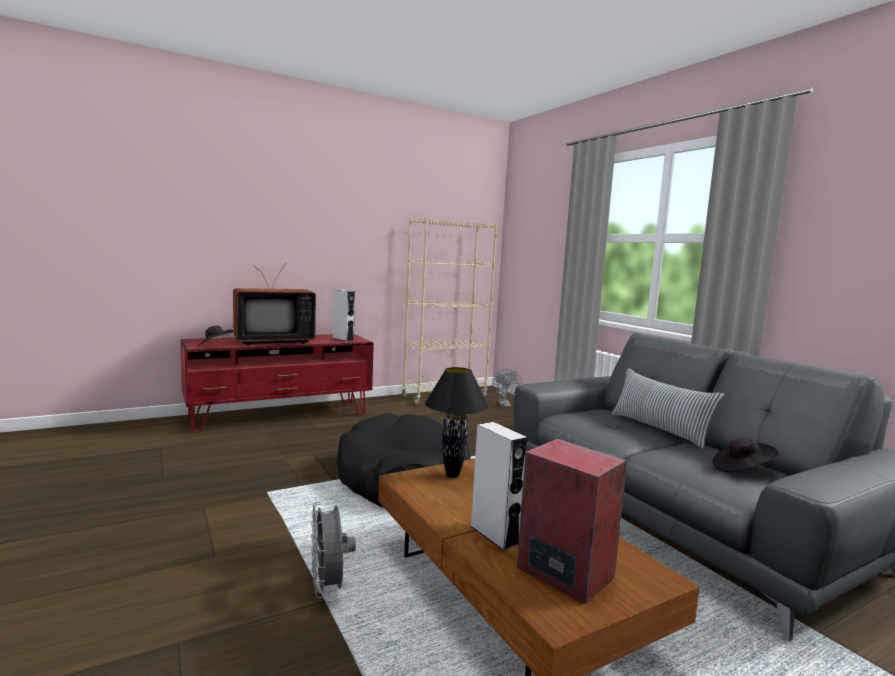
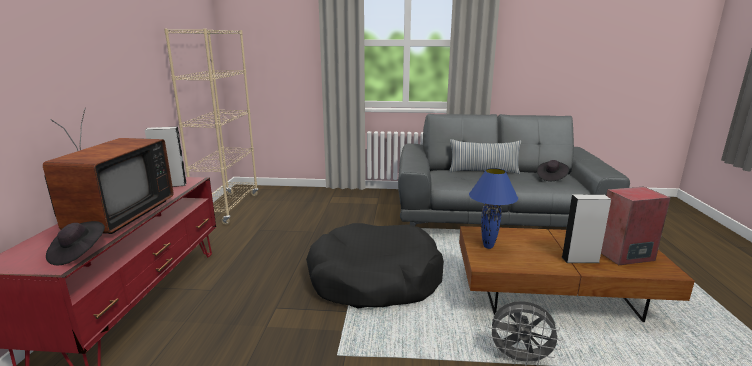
camera: 55 degrees left, 10 degrees up
(453, 476) = (488, 246): black table lamp -> blue table lamp
(505, 405) = (286, 196): grey fan -> none

